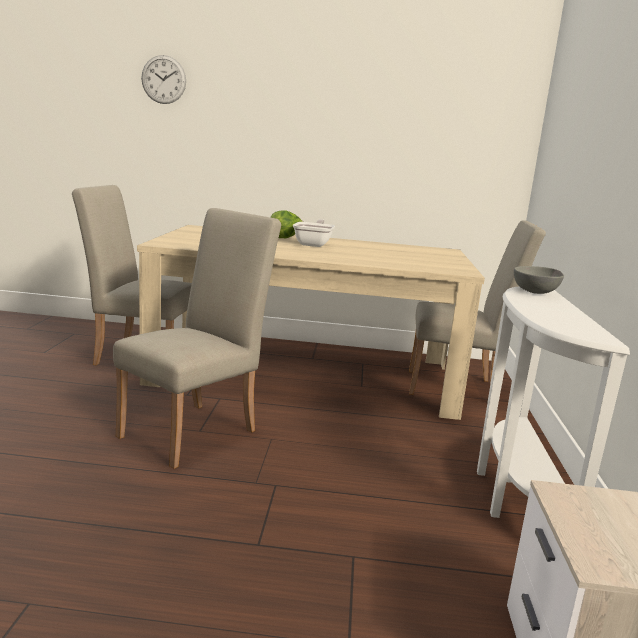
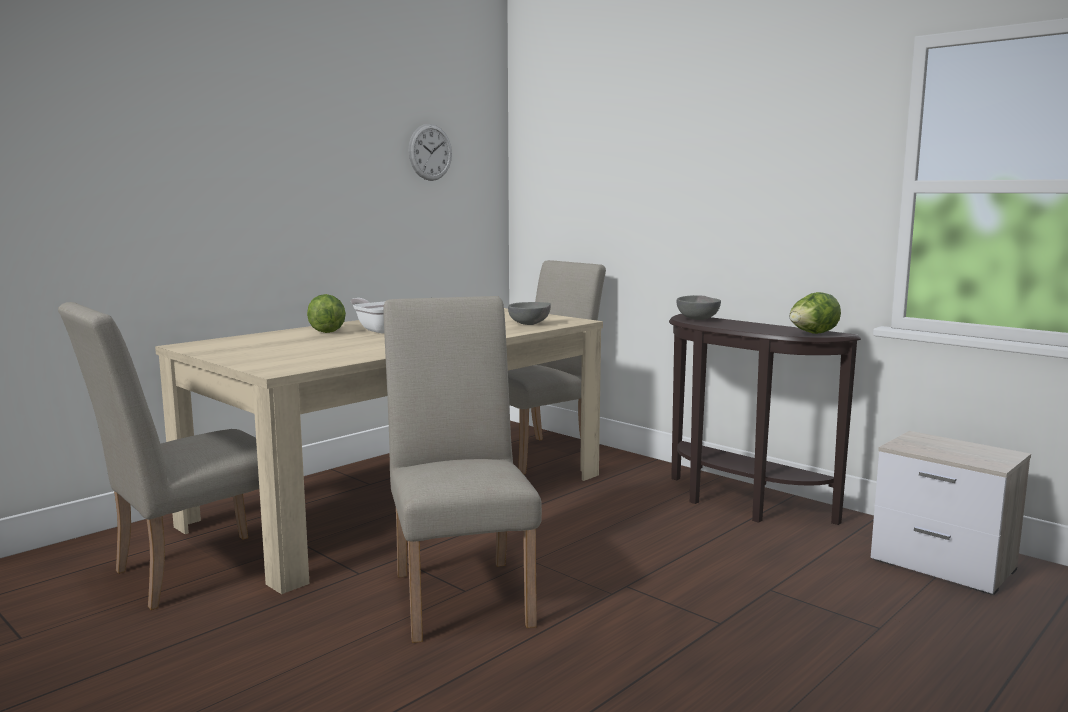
camera: 50 degrees left, 5 degrees down
(163, 79) = (55, 116): wall clock -> wall clock (430, 152)
(416, 264) = (530, 324): none -> grey bowl
(514, 497) = (739, 505): white console table -> brown console table
(570, 330) = (812, 334): none -> lettuce

